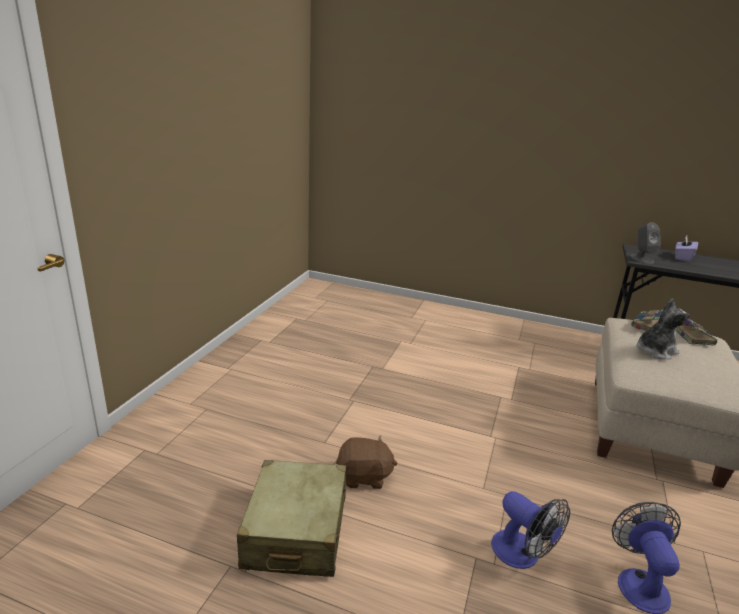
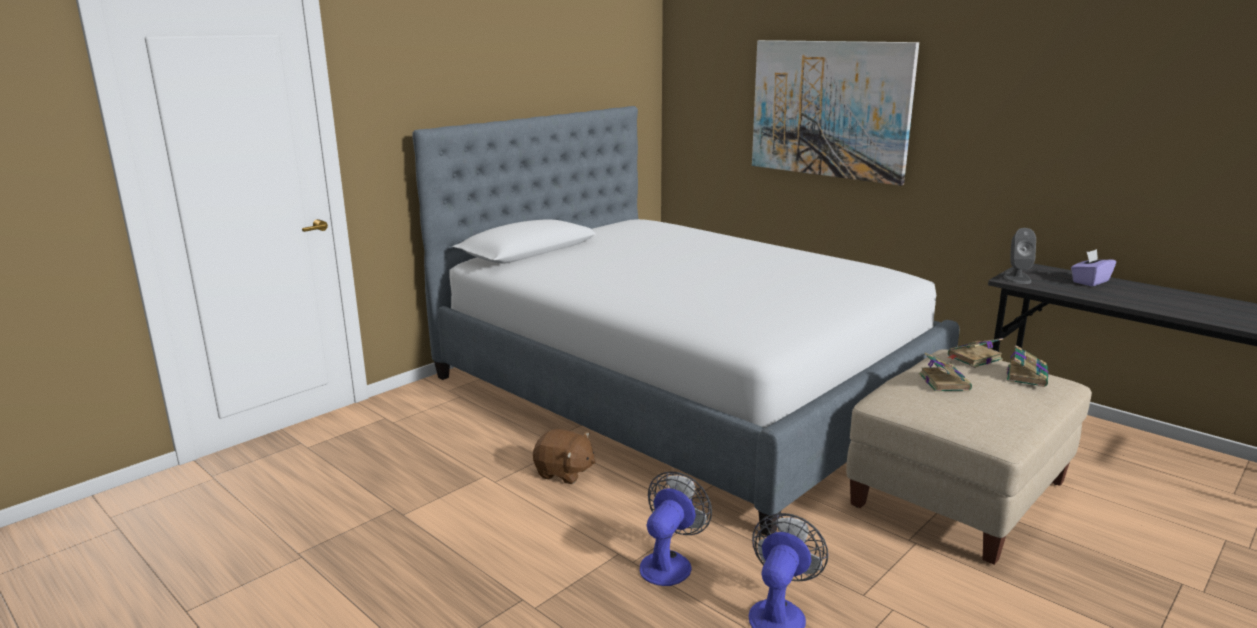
camera: 25 degrees right, 5 degrees down
(296, 531) = (466, 498): beige suitcase -> none
(393, 368) = (680, 390): none -> bed
(471, 127) = (829, 109): none -> picture
(522, 555) = (669, 562): fan -> fan turned 135 degrees counterclockwise
(655, 351) = (943, 381): plush toy -> book

